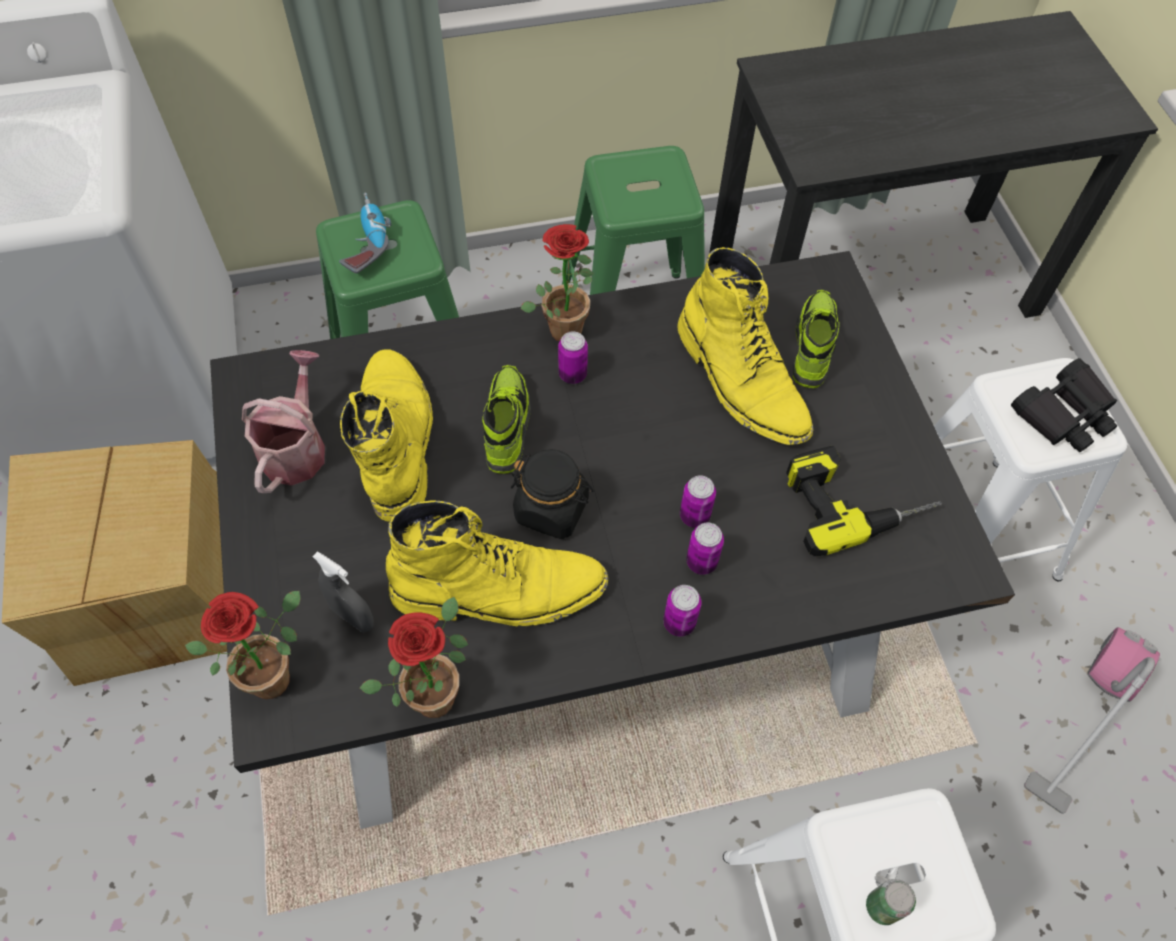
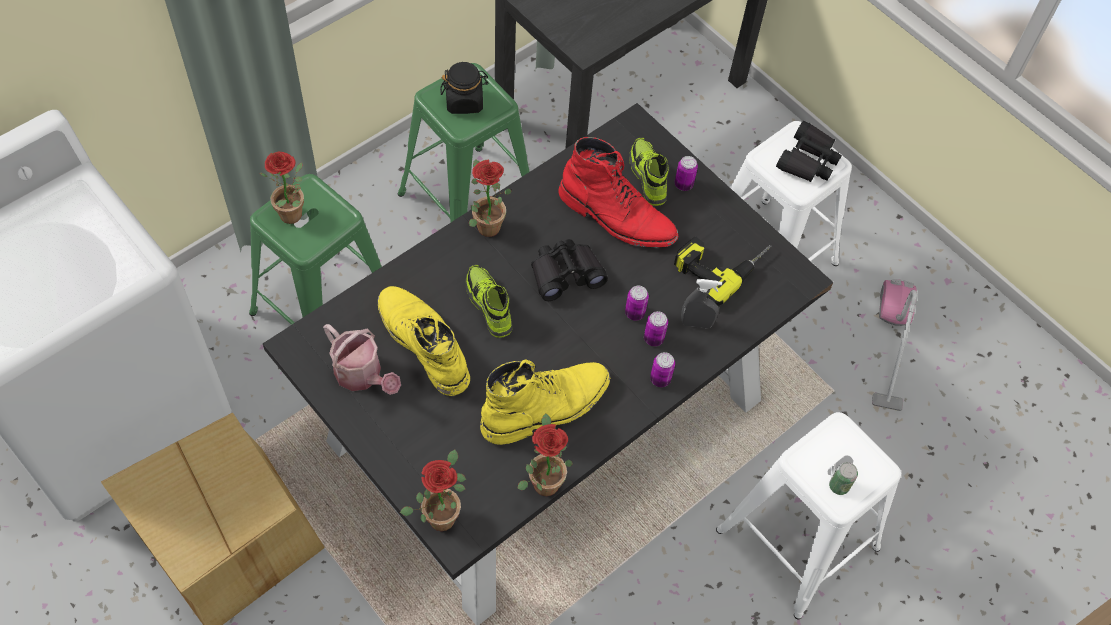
camera: 30 degrees left, 0 degrees up
(296, 447) = (362, 375): watering can -> watering can turned 150 degrees clockwise
(353, 617) = (468, 461): grey spray bottle -> grey spray bottle (696, 323)
(365, 241) = (294, 217): power drill -> potted plant
(552, 509) = (548, 345): black jar -> black jar (464, 101)
(572, 374) = (510, 255): can -> can (683, 184)
(630, 426) = (565, 274): none -> black binoculars
(741, 381) = (616, 217): yellow boot -> red boot

